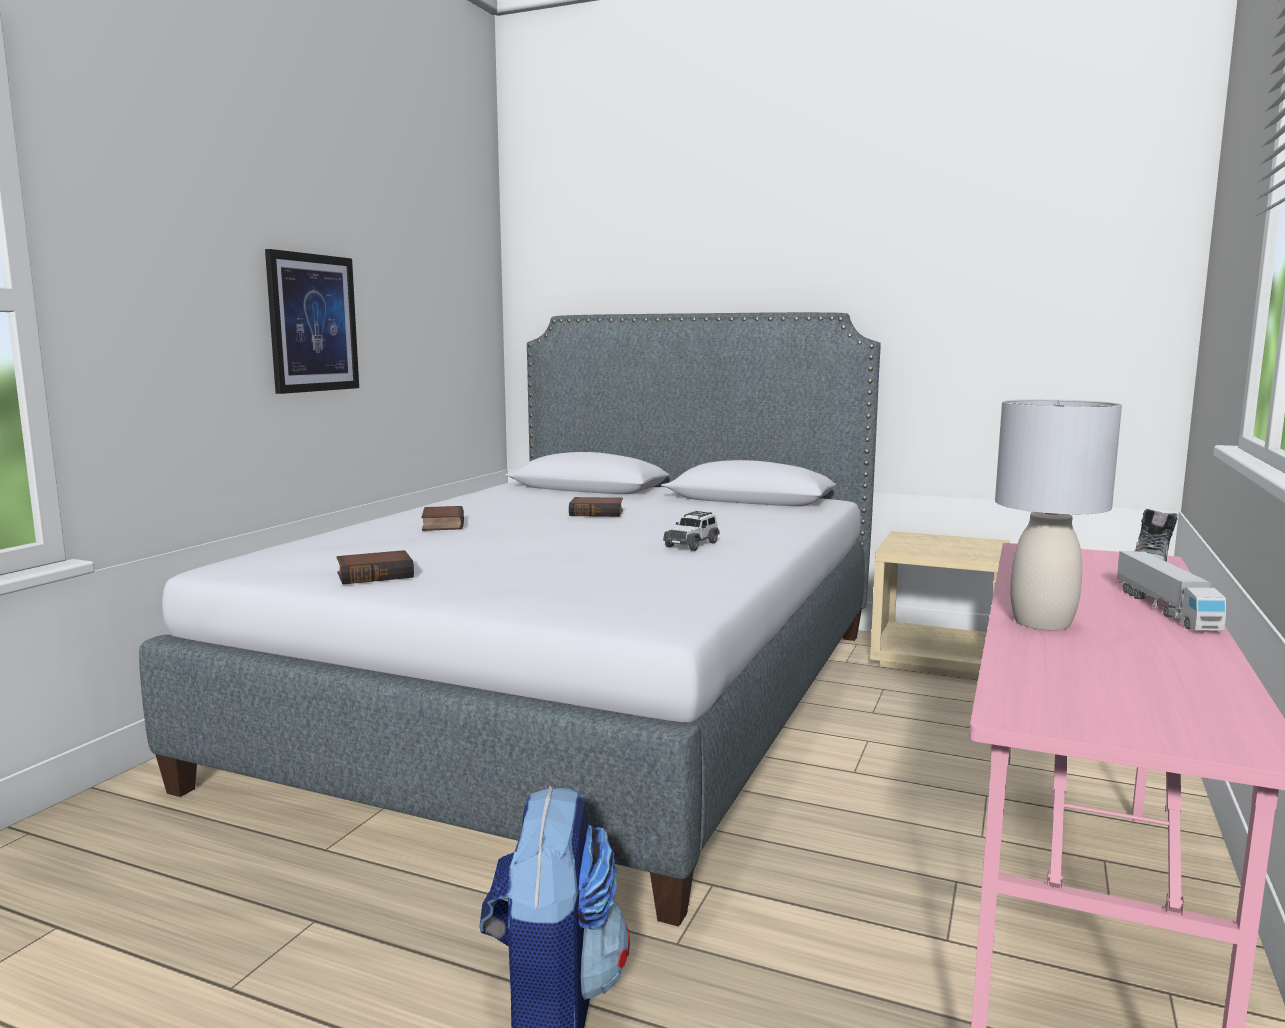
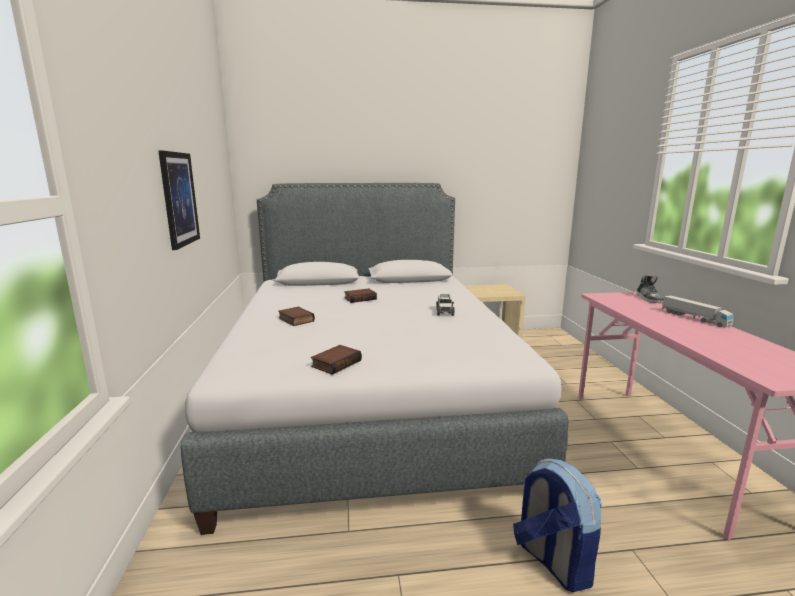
camera: 30 degrees left, 5 degrees up
(1041, 622) = (681, 333): grey table lamp -> none

